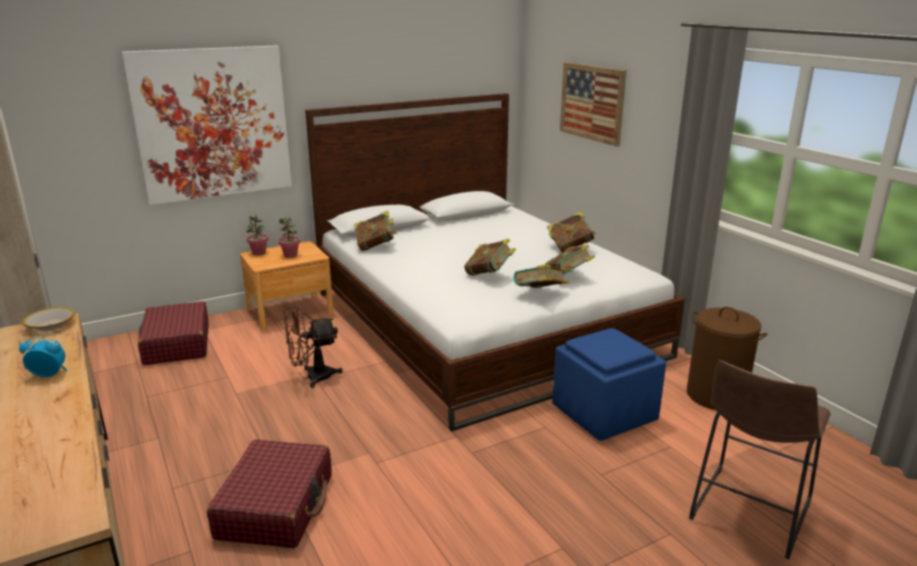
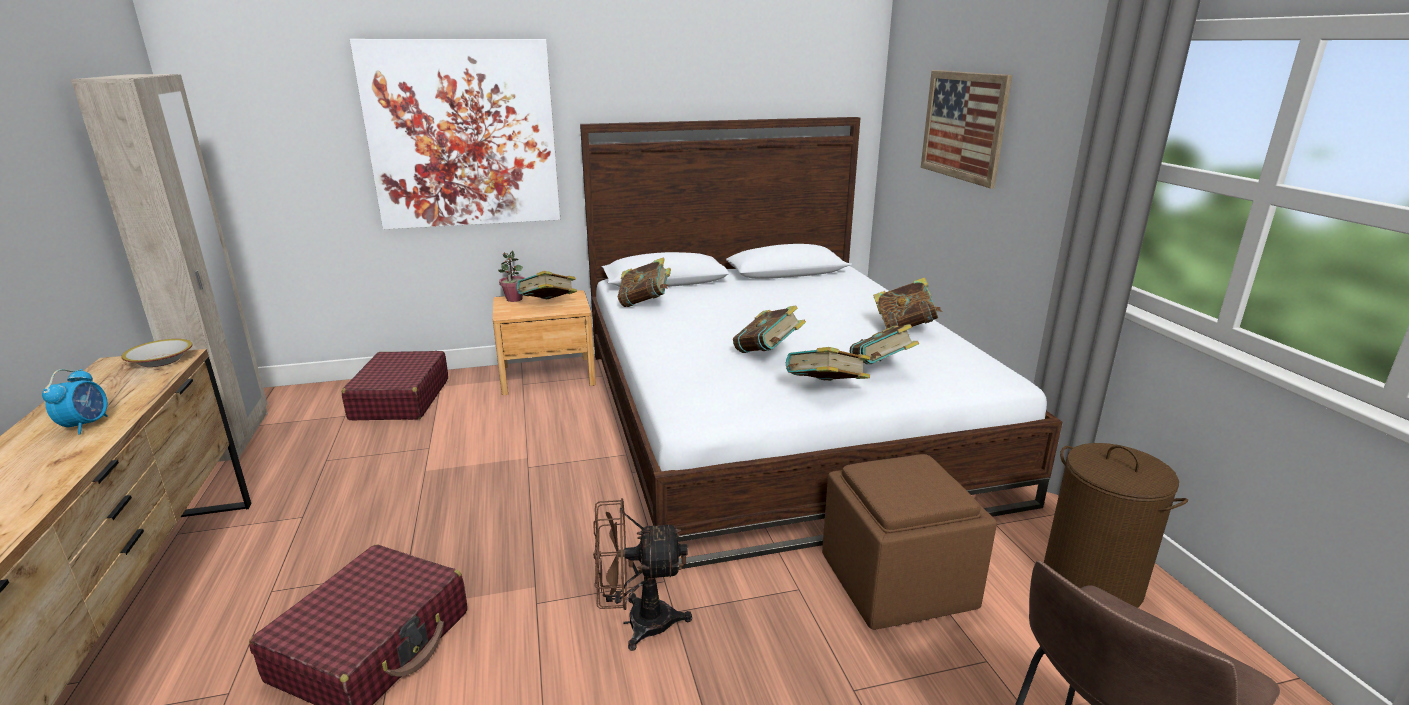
camera: 15 degrees right, 0 degrees up
(49, 374) = (86, 425): alarm clock -> alarm clock turned 75 degrees clockwise
(290, 255) = (548, 305): potted plant -> book
(312, 377) = (524, 463): brown fan -> brown fan (637, 623)
(604, 413) = (897, 582): blue ottoman -> brown ottoman

